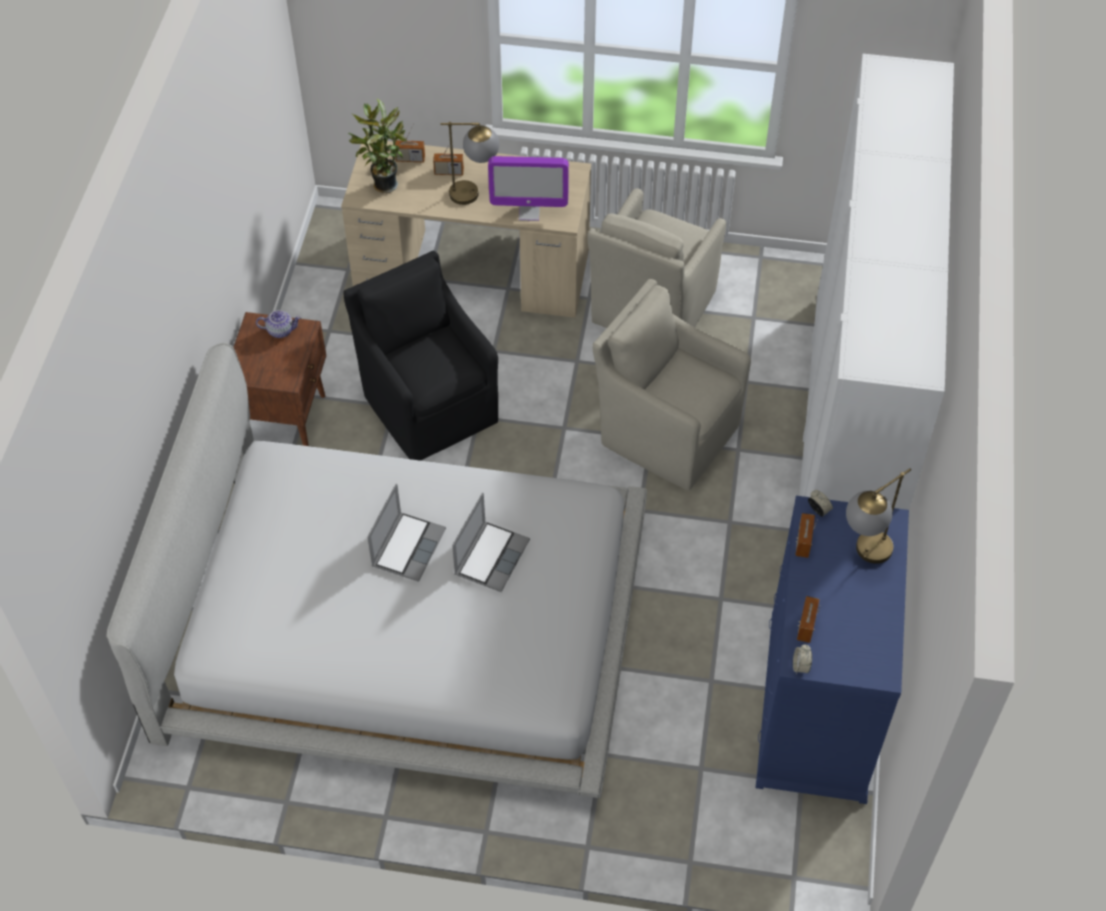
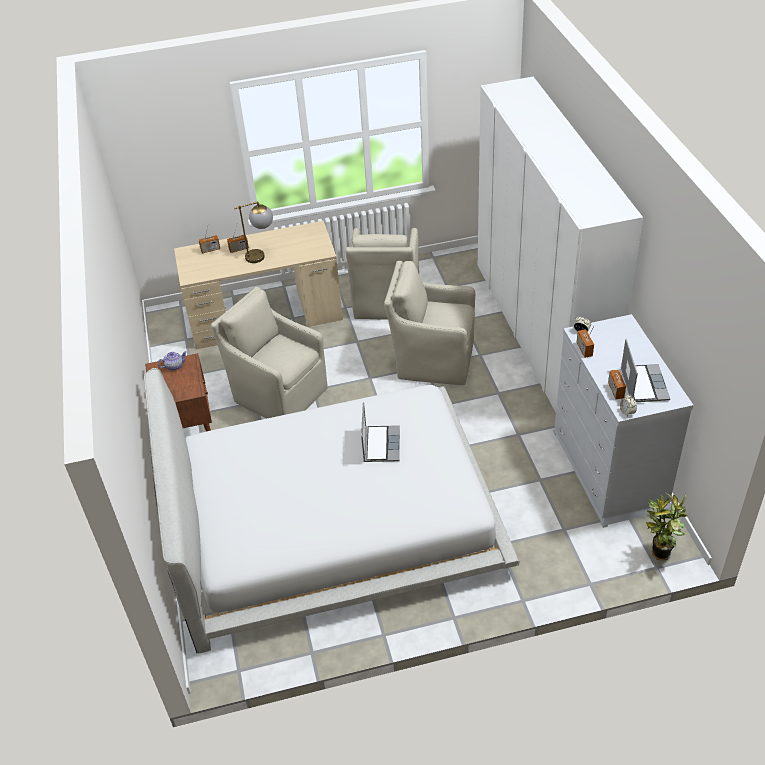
camera: 20 degrees left, 10 degrees down
(382, 185) = (200, 267): potted plant -> potted plant (658, 553)
(408, 547) = (324, 457): laptop -> laptop (643, 384)
(429, 405) = (278, 393): black armchair -> beige armchair
(529, 212) = (301, 254): monitor -> none
(817, 706) = (609, 470): blue dresser -> white dresser
(864, 555) = (623, 344): table lamp -> none

